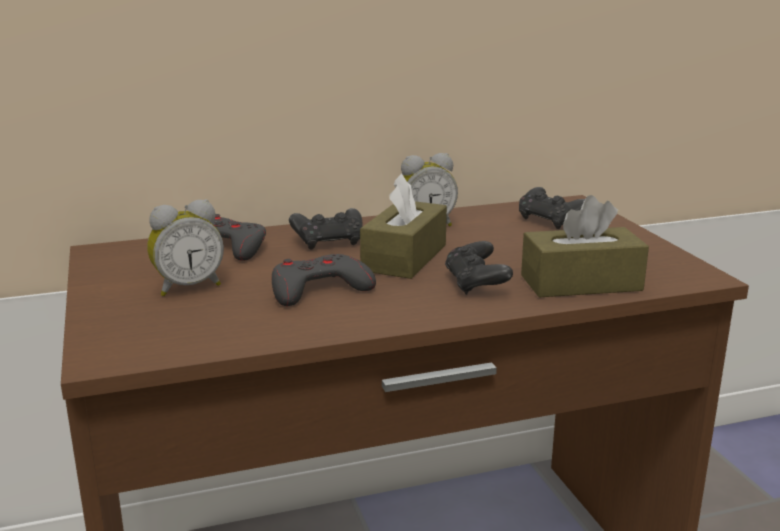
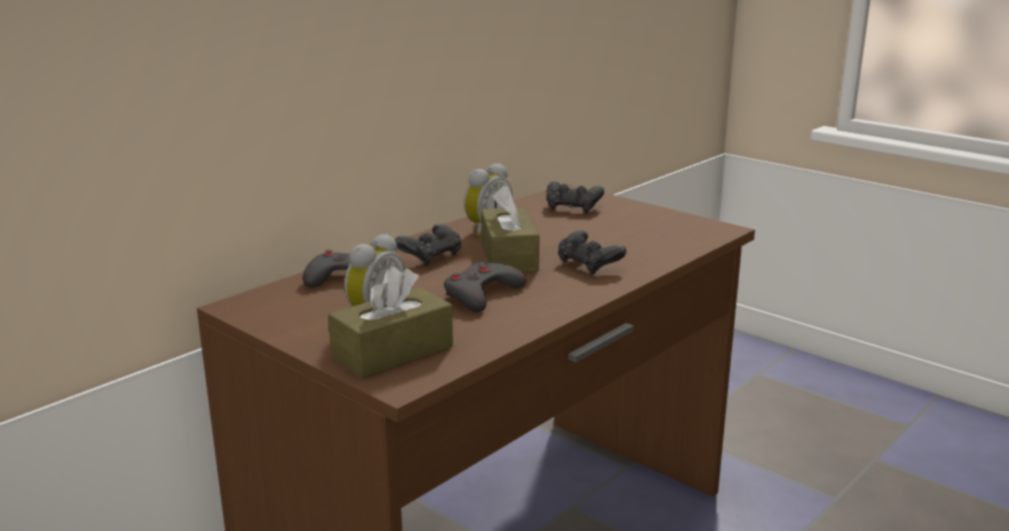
camera: 30 degrees left, 0 degrees up
(581, 283) = (656, 249): brown tissue box -> brown tissue box (392, 352)

